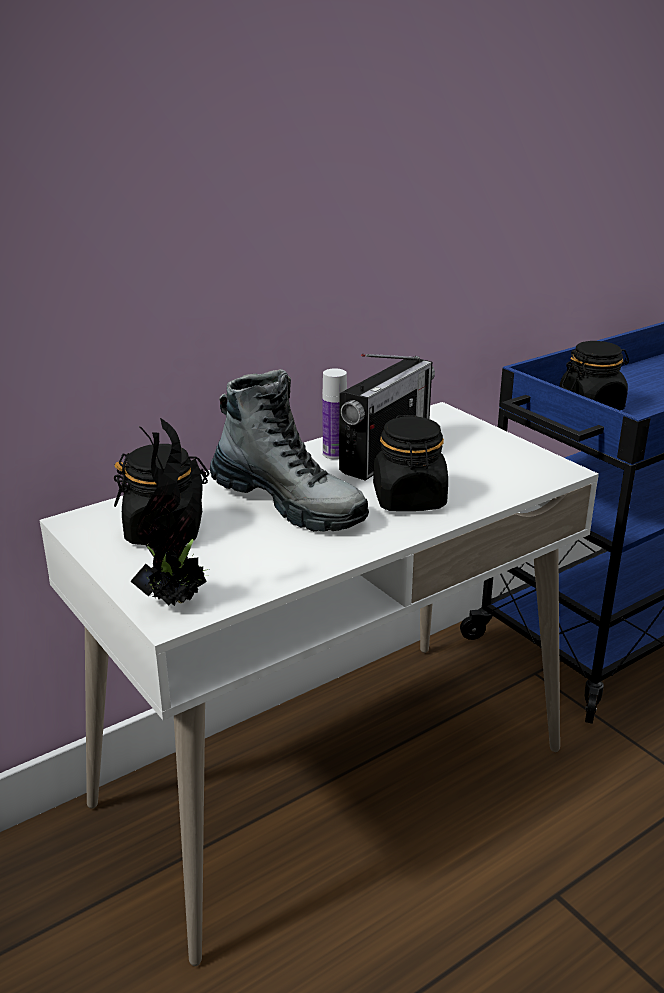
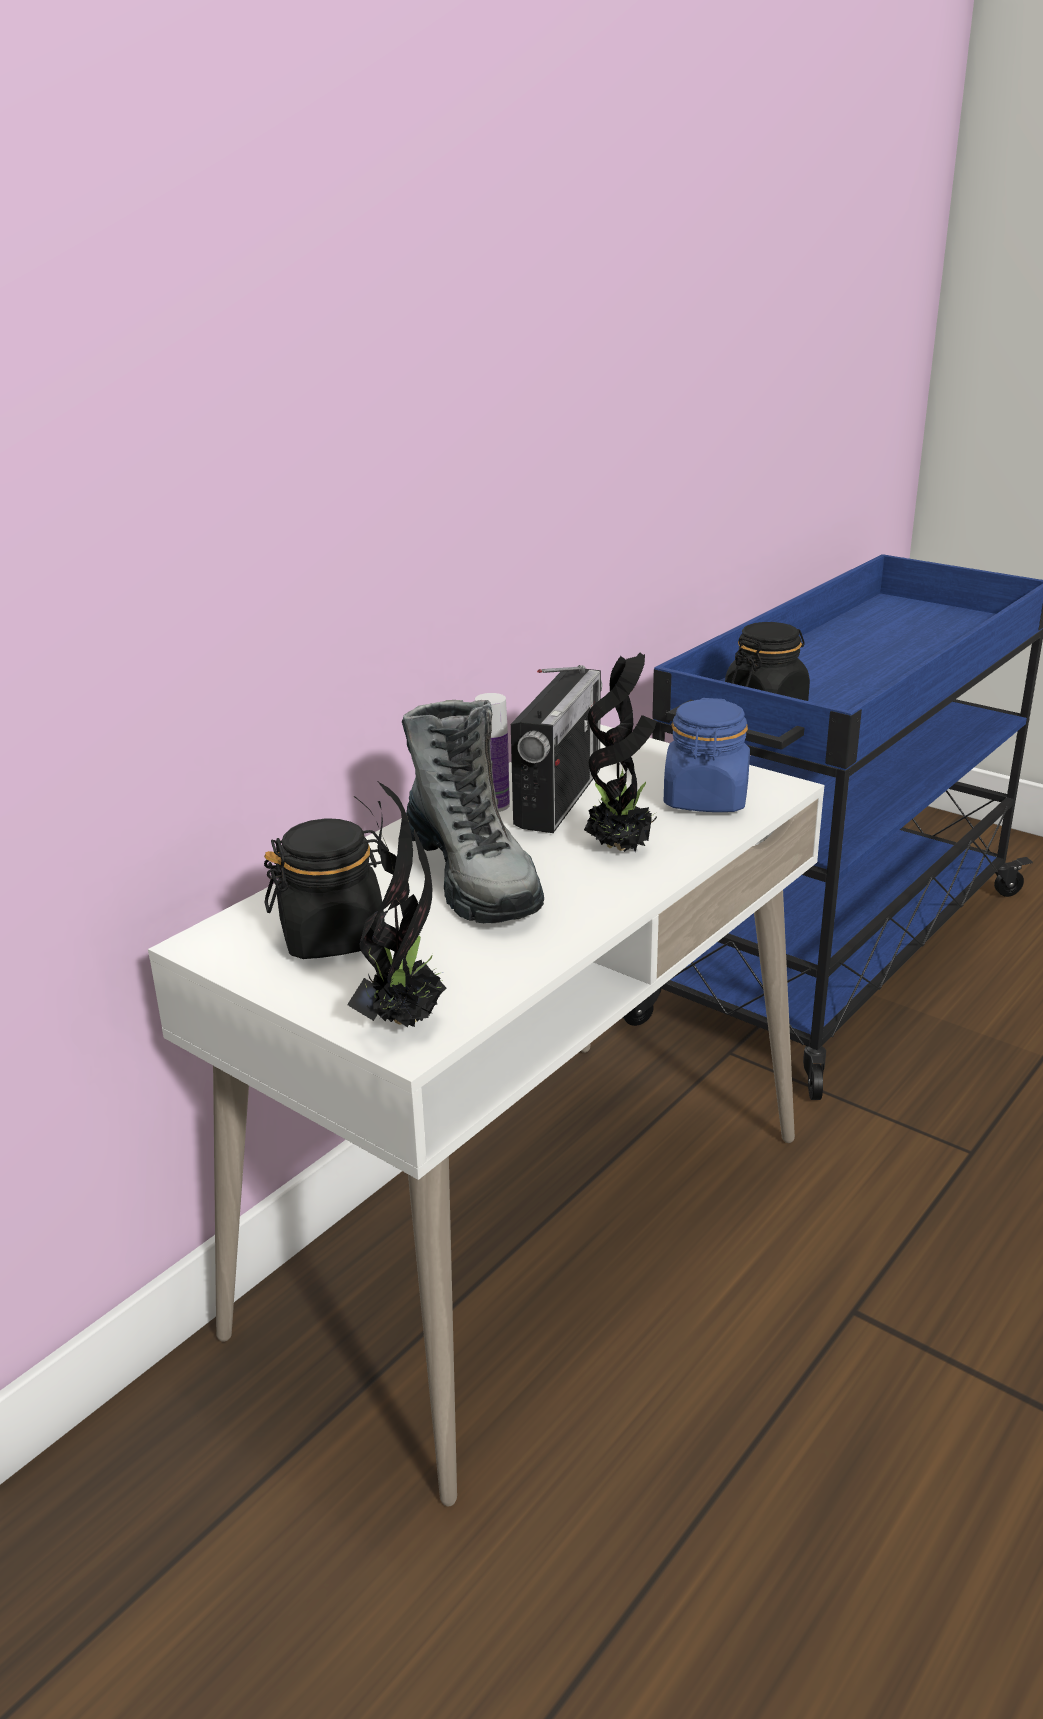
camera: 15 degrees left, 0 degrees up
(288, 503) = (473, 876): boot -> boot turned 45 degrees clockwise
(409, 499) = (621, 849): black jar -> potted plant
(496, 472) = (706, 799): none -> blue jar

